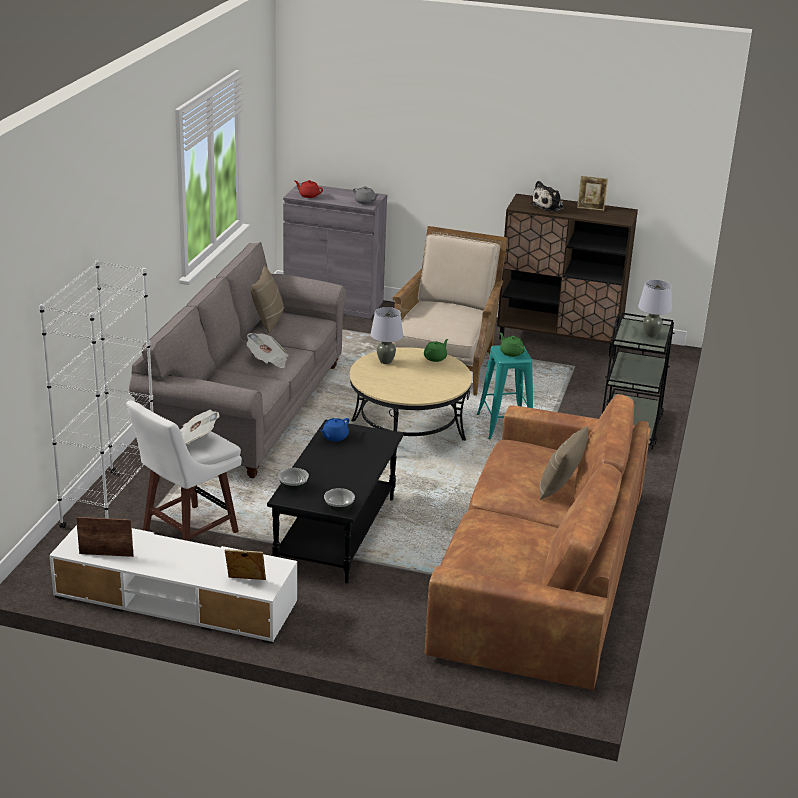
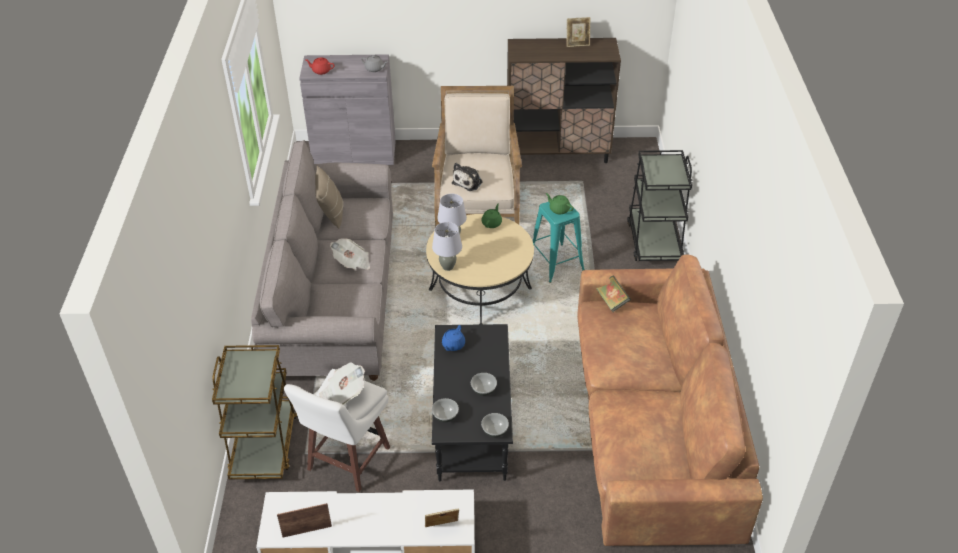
camera: 15 degrees left, 15 degrees up
(110, 504) = (264, 445): white bookcase -> brown cart
(346, 475) = (483, 389): none -> bowl
(533, 441) = (611, 301): none -> book
(549, 206) = (542, 50): plush toy -> plush toy (468, 182)
(560, 487) = (654, 348): beige pillow -> none
(650, 335) = (671, 170): grey table lamp -> grey table lamp (447, 267)

